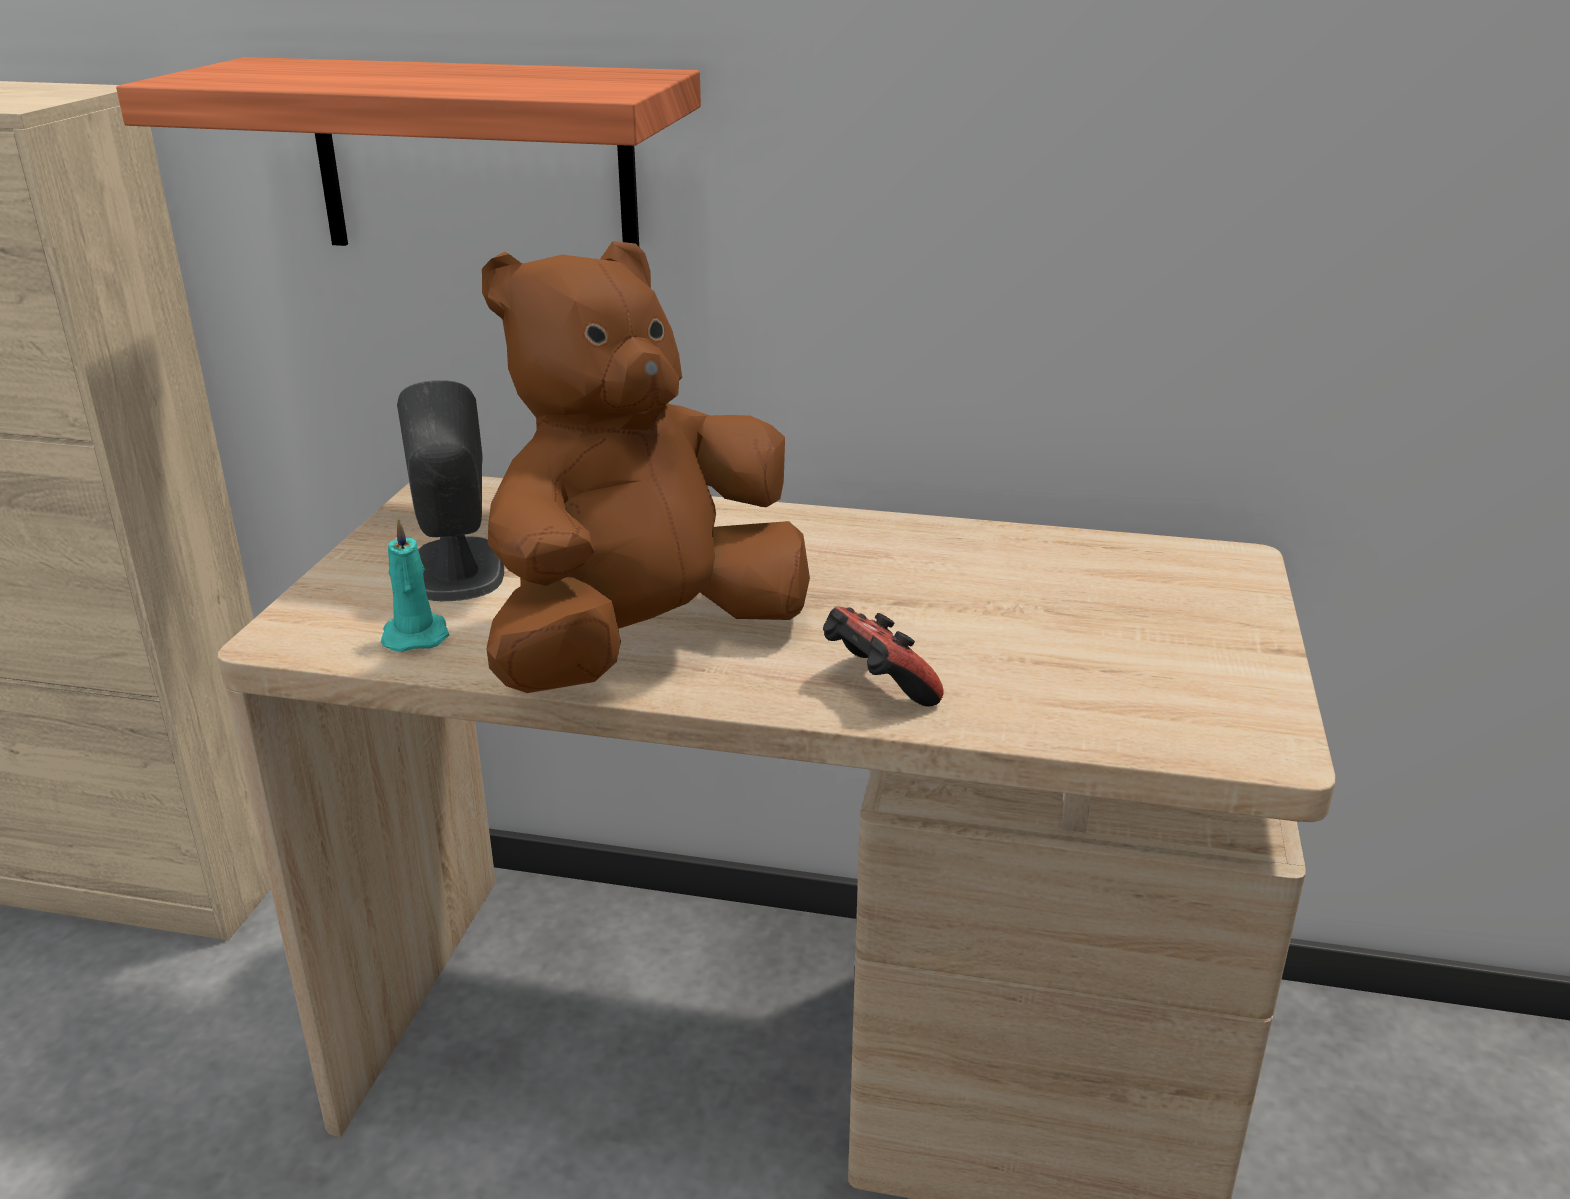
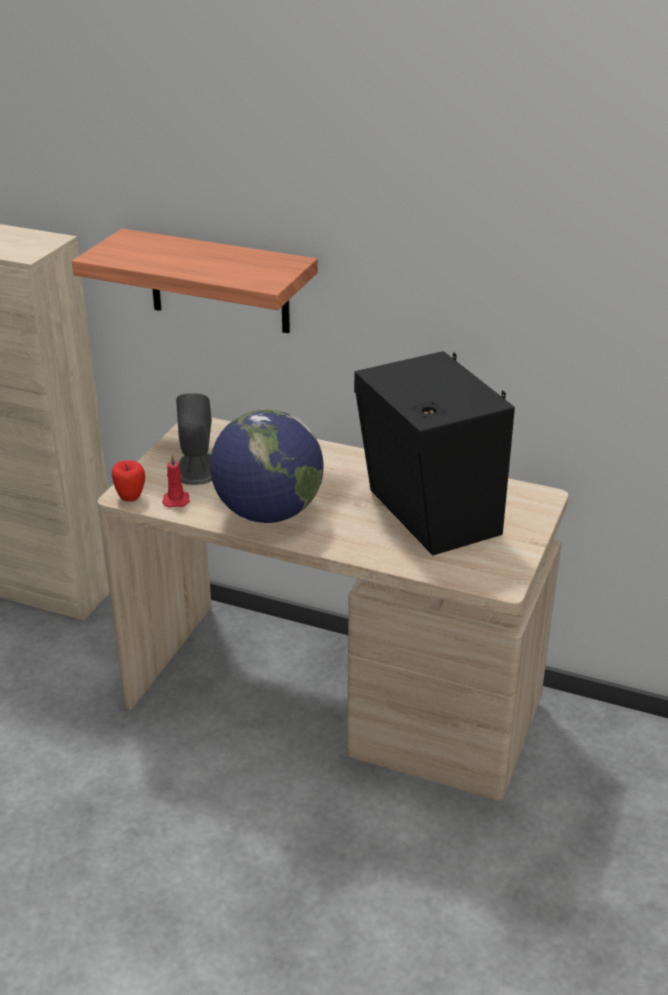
camera: 10 degrees right, 5 degrees up
(301, 639) = (130, 497): none -> apple
(415, 635) = (176, 500): turquoise candle -> red candle
(644, 644) = (268, 513): brown plush toy -> globe
(876, 688) = (357, 543): game controller -> none
(1014, 615) = (429, 515): none -> black speaker

